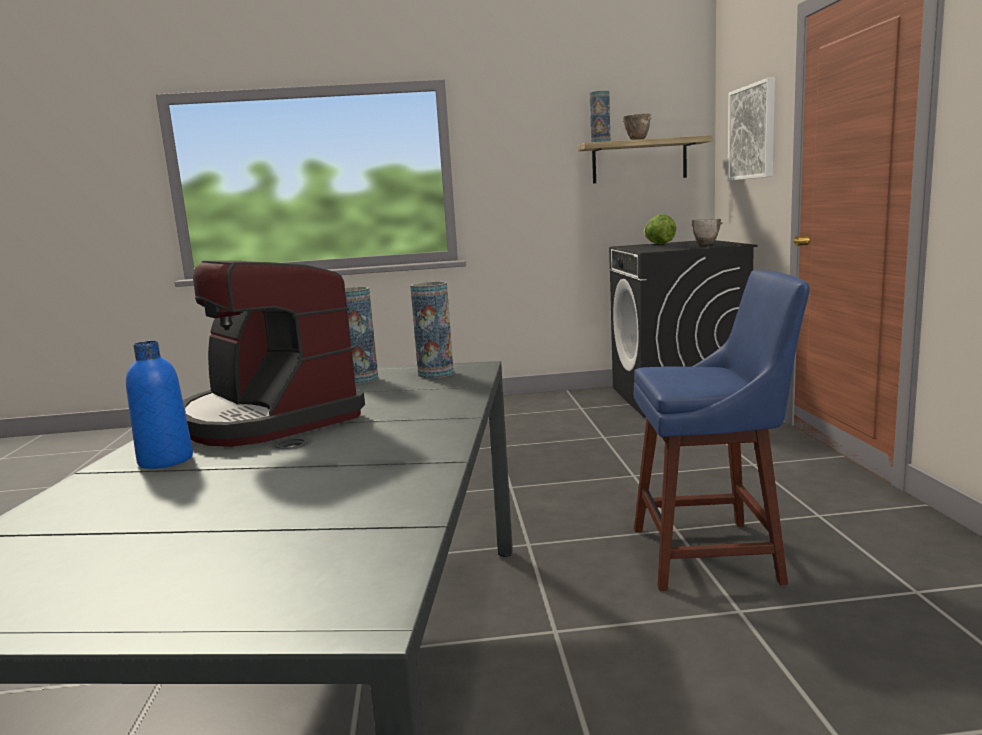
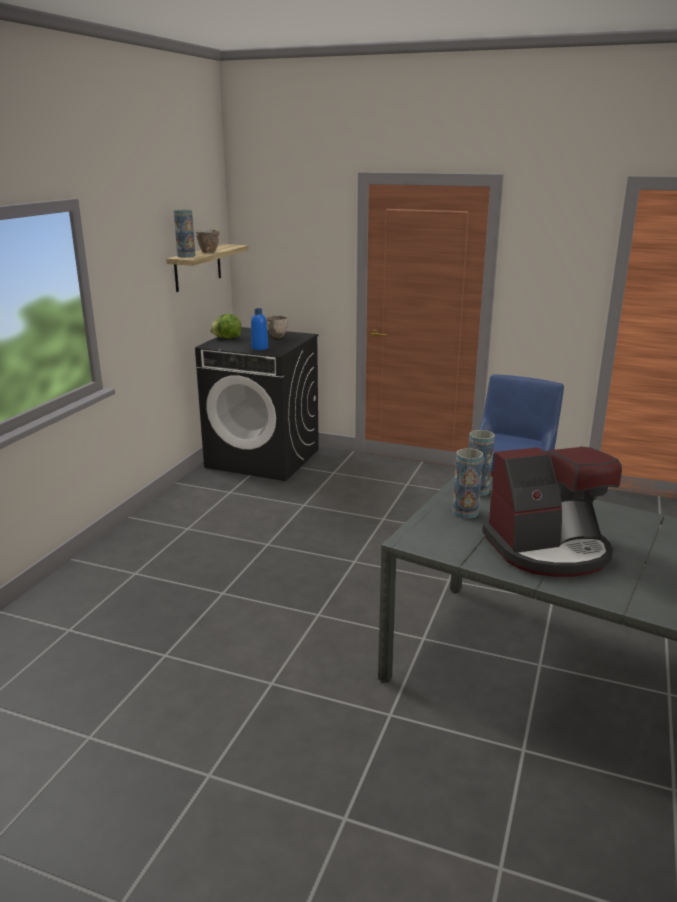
camera: 65 degrees left, 10 degrees up
(166, 460) = (618, 585): blue bottle -> blue bottle (259, 348)
(752, 132) = (296, 249): picture -> none

